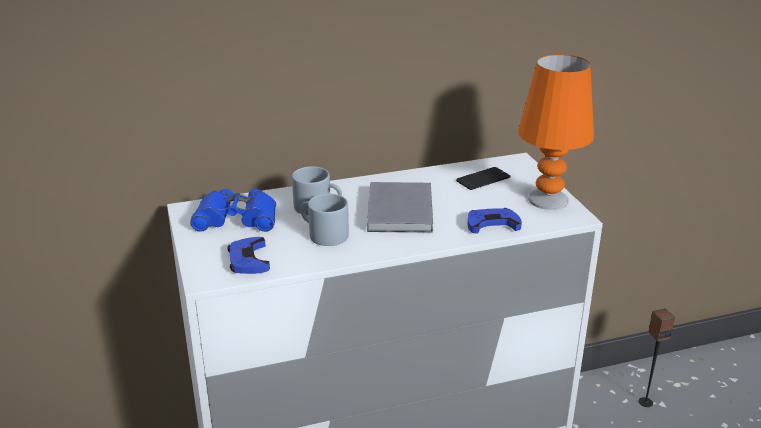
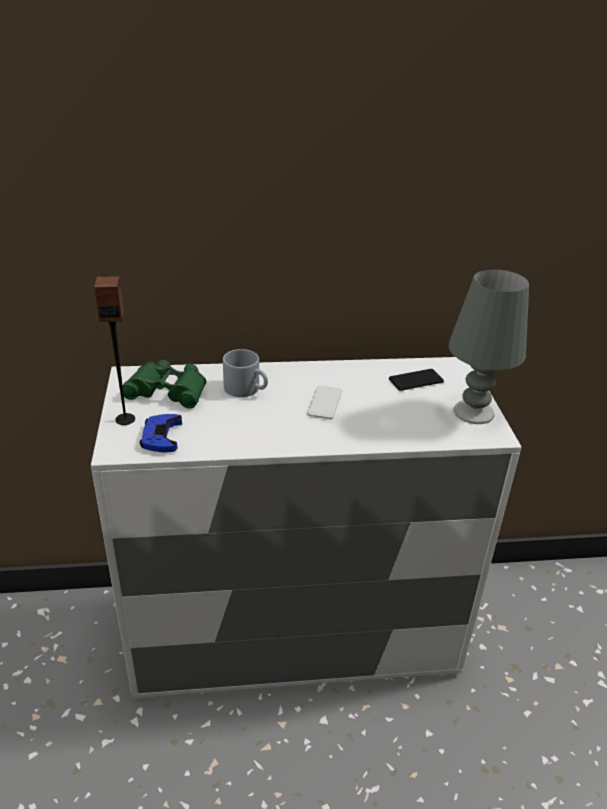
camera: 10 degrees right, 5 degrees up
(236, 219) = (167, 391): blue binoculars -> green binoculars
(322, 234) = (240, 419): grey mug -> none
(401, 209) = (324, 403): grey book -> phone
(492, 224) = (408, 432): blue game controller -> none
(548, 199) = (474, 412): orange table lamp -> grey table lamp
(645, 402) = (563, 604): speaker -> speaker (125, 419)

